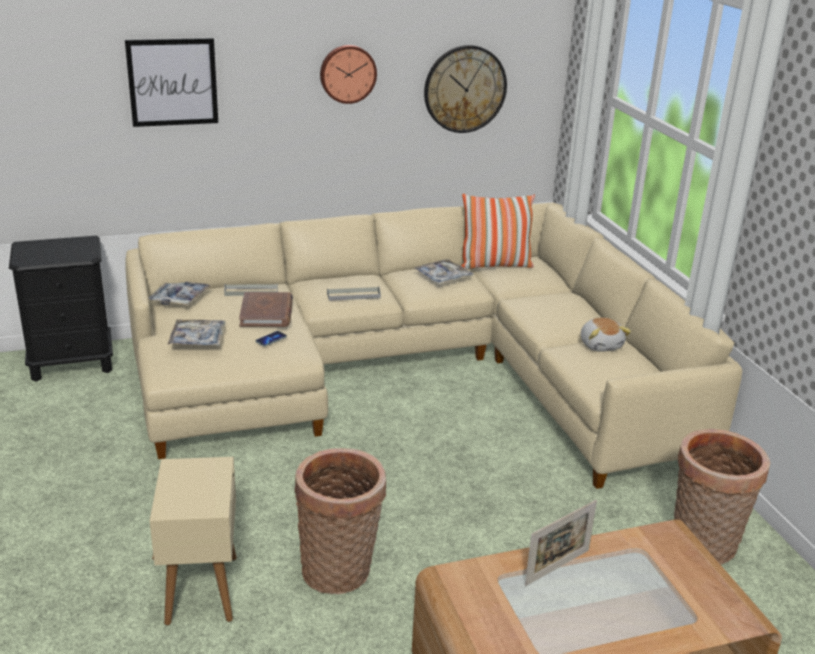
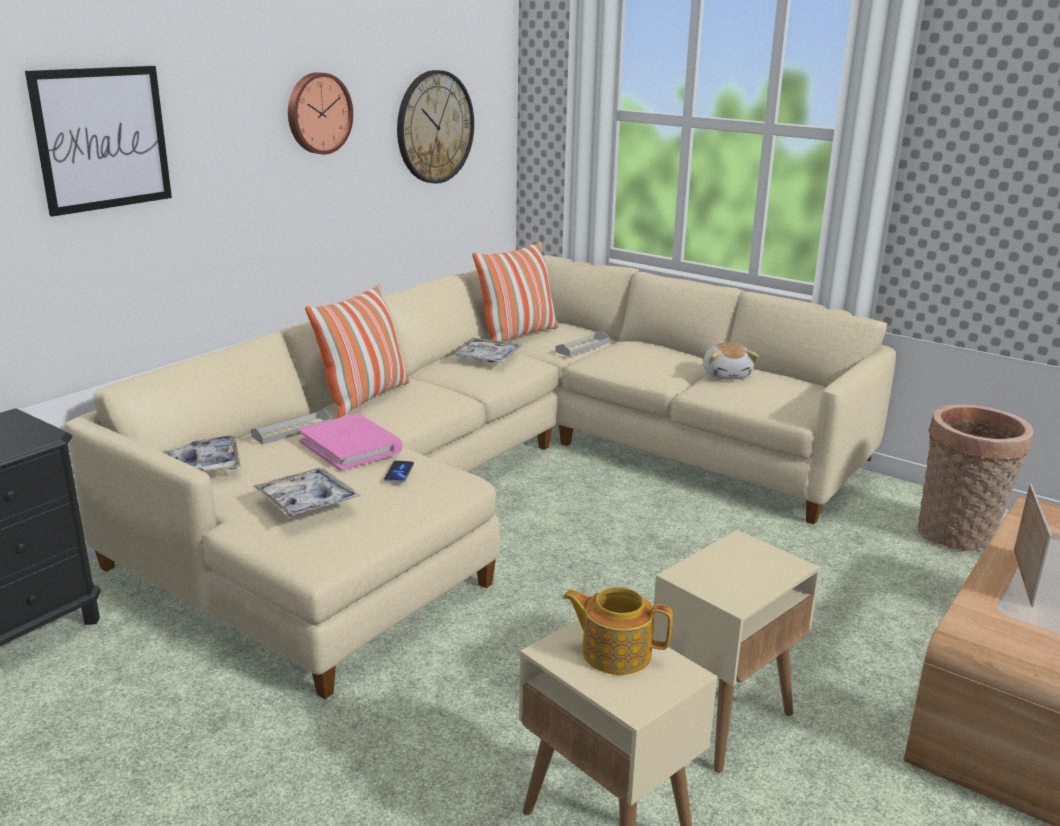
camera: 35 degrees left, 5 degrees down
(200, 481) = (615, 652): none -> teapot
(267, 313) = (351, 446): brown book -> pink book
(326, 282) = (365, 397): none -> pillow
(340, 572) = (722, 719): basket -> beige side table
(353, 295) = (421, 400): grey tray -> grey tray (582, 347)
(601, 345) = (726, 375): plush toy -> plush toy turned 45 degrees clockwise

